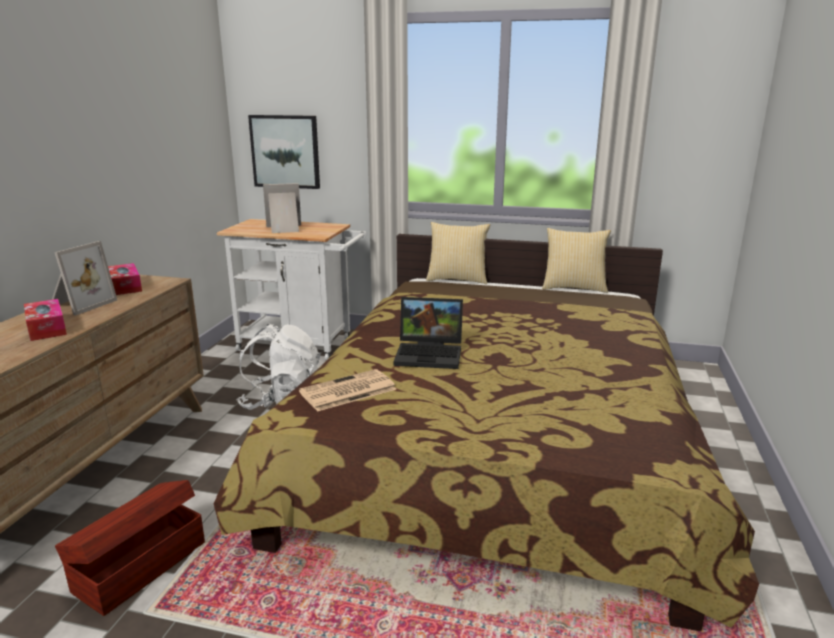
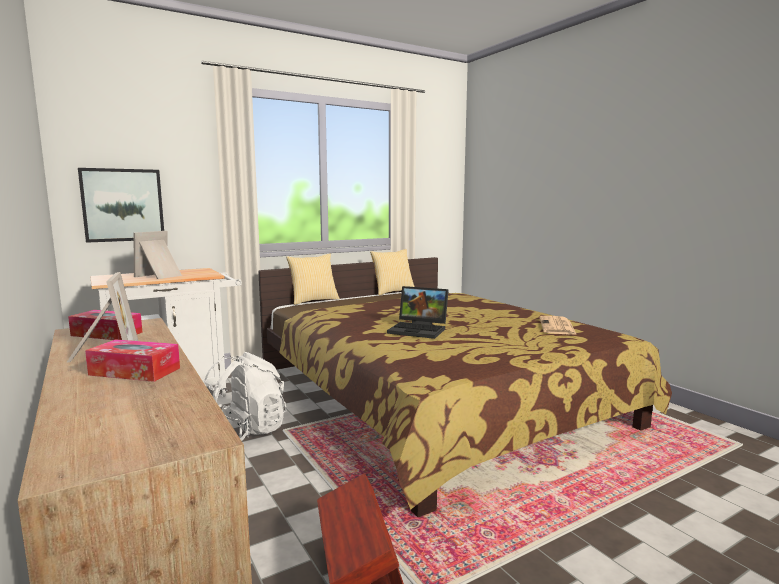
camera: 45 degrees left, 10 degrees down
(347, 391) = (428, 357): newspaper -> newspaper (557, 326)
(431, 354) = (420, 330): laptop -> laptop turned 60 degrees clockwise

